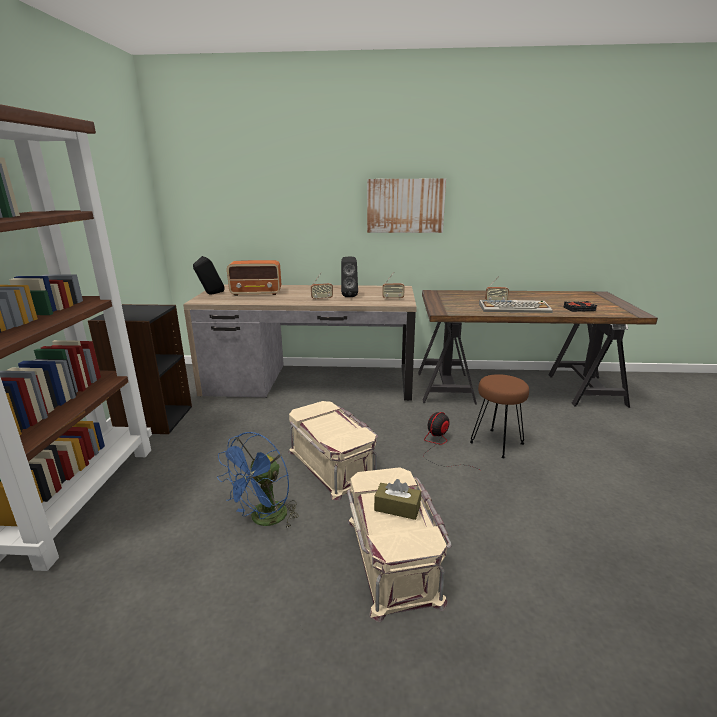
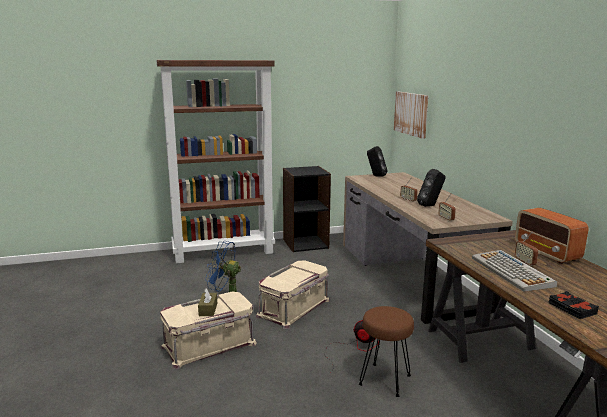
camera: 70 degrees right, 5 degrees down
(257, 293) = (396, 184): radio -> radio (547, 253)
(405, 205) = (518, 132): picture -> picture (411, 113)

